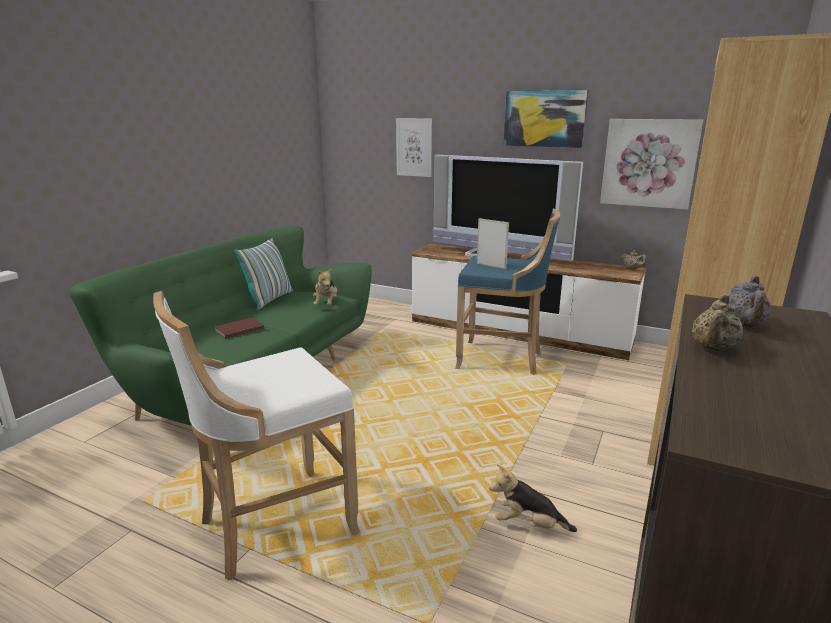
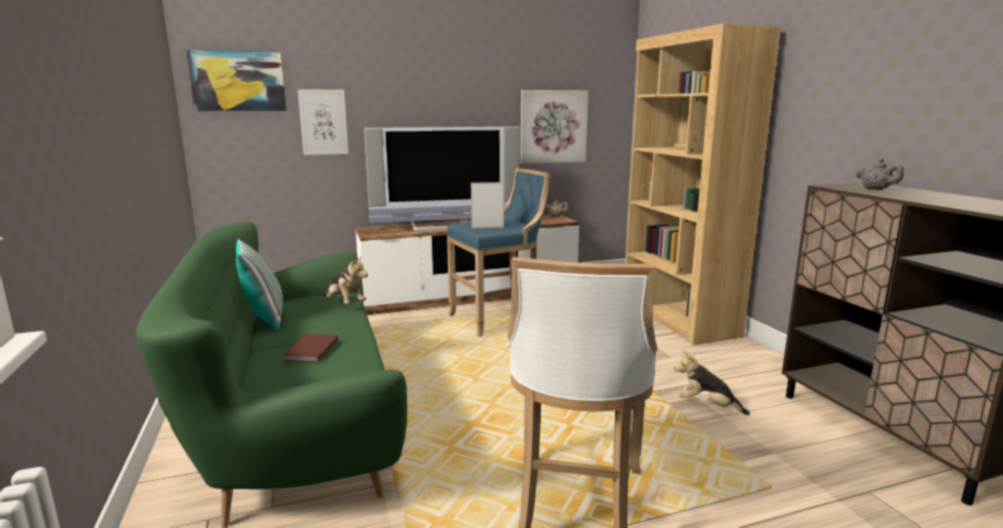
camera: 45 degrees left, 5 degrees down
(528, 525) = (707, 406): plush toy -> plush toy turned 60 degrees clockwise
(544, 118) = (464, 90): picture -> picture (238, 81)
(713, 348) = (908, 197): beige teapot -> none

